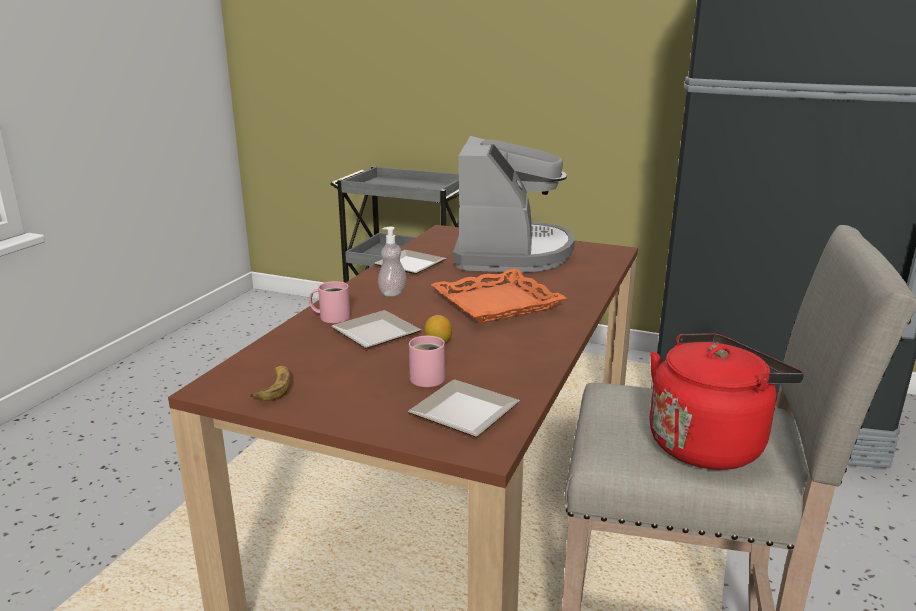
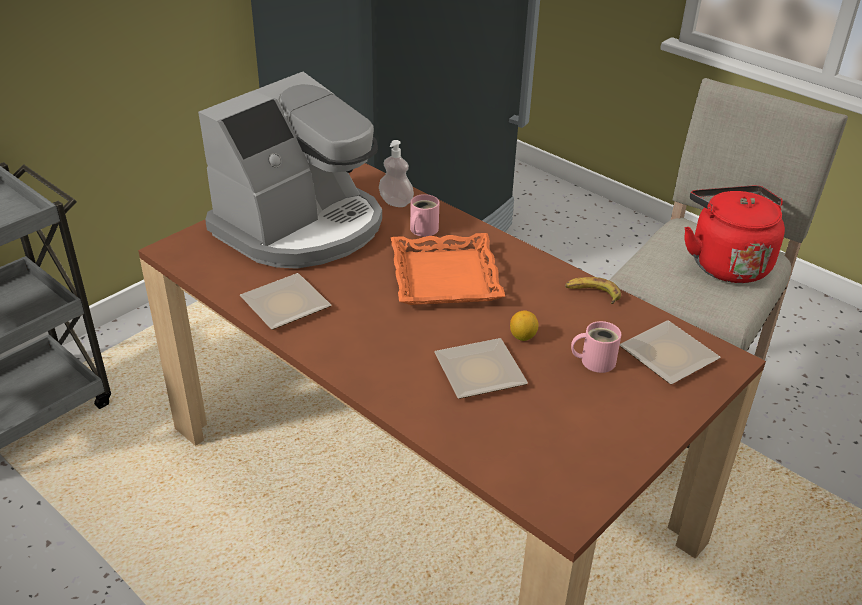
camera: 70 degrees left, 15 degrees up
(274, 387) = (582, 465): banana -> banana (592, 294)
(332, 316) = (414, 395): pink mug -> pink mug (421, 230)
(392, 293) = (368, 337): soap dispenser -> soap dispenser (396, 202)
(511, 253) = (301, 227): coffee machine -> coffee machine turned 105 degrees clockwise

